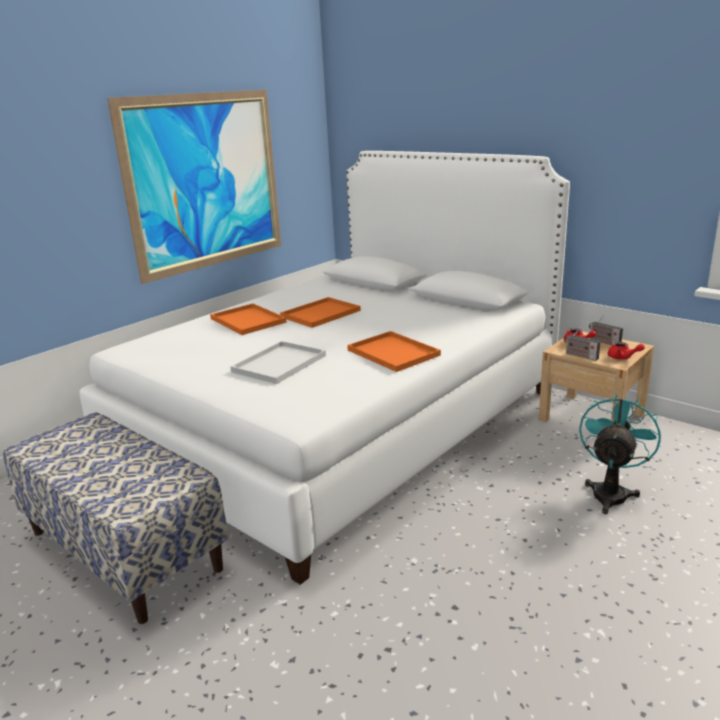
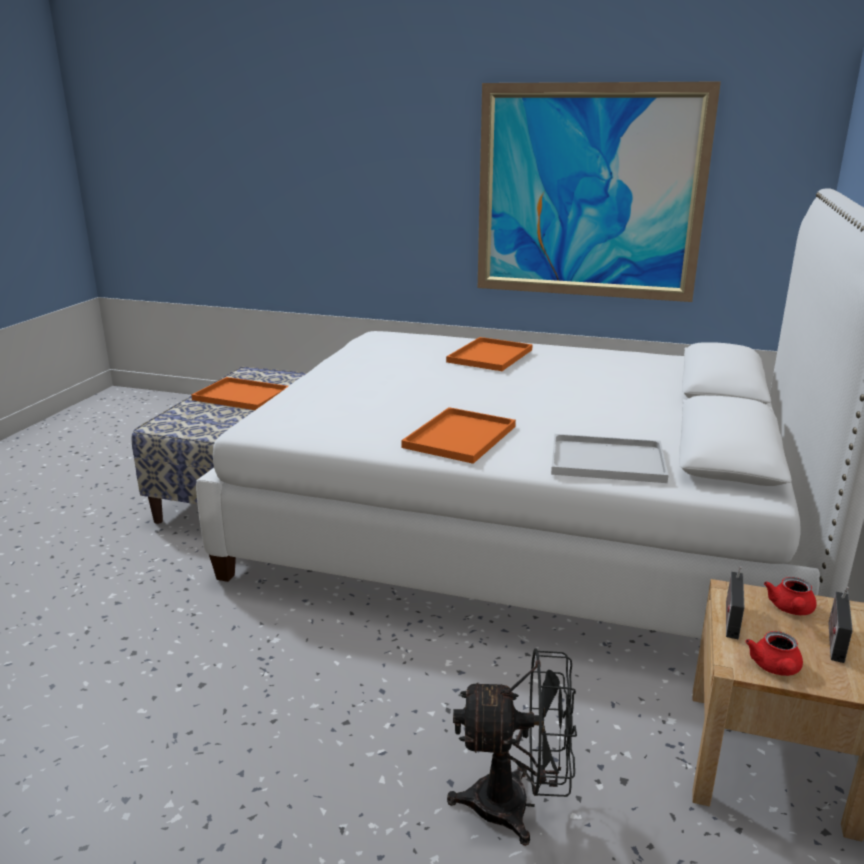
camera: 65 degrees right, 0 degrees up
(279, 363) = (389, 392): white tray -> white tray (609, 460)
(321, 313) = (553, 380): orange tray -> orange tray (243, 395)
(611, 492) = (516, 805): turquoise fan -> black fan

